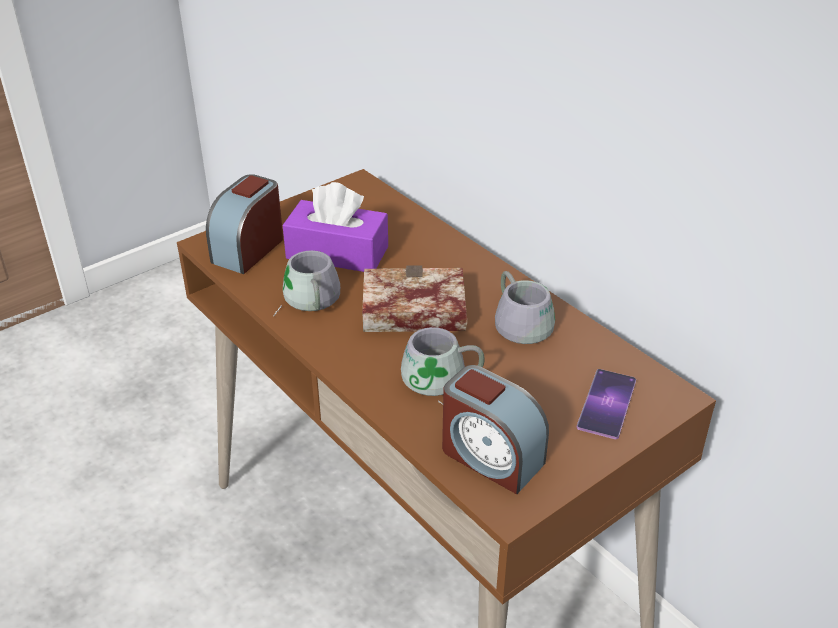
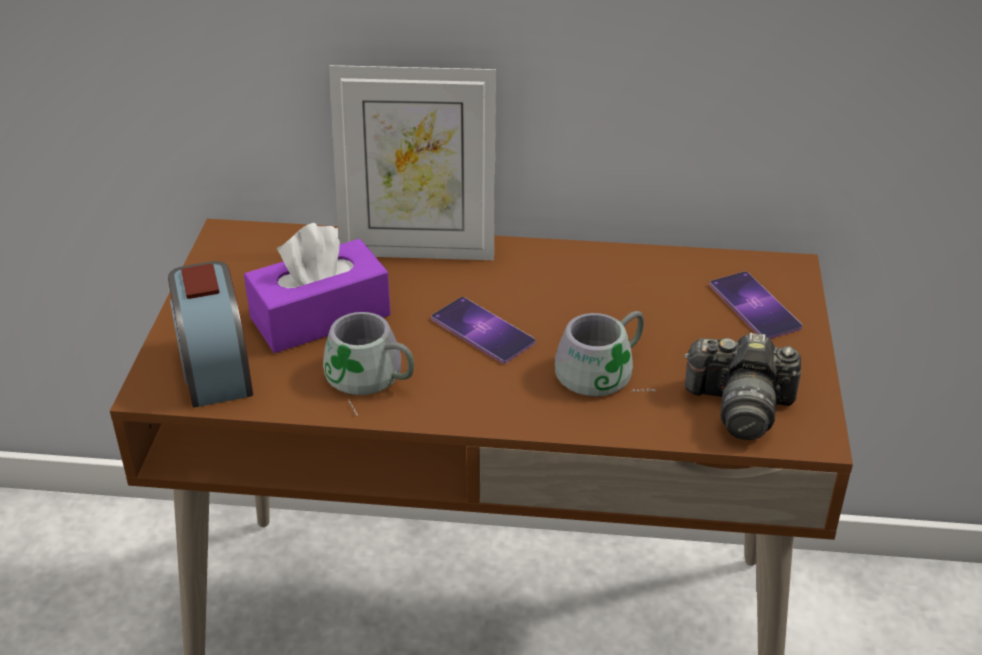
camera: 45 degrees left, 0 degrees up
(409, 312) = (482, 330): book -> phone
(447, 245) = (418, 248): none -> picture frame
(490, 457) = (740, 407): alarm clock -> camera
(525, 320) = (591, 276): grey mug -> none

